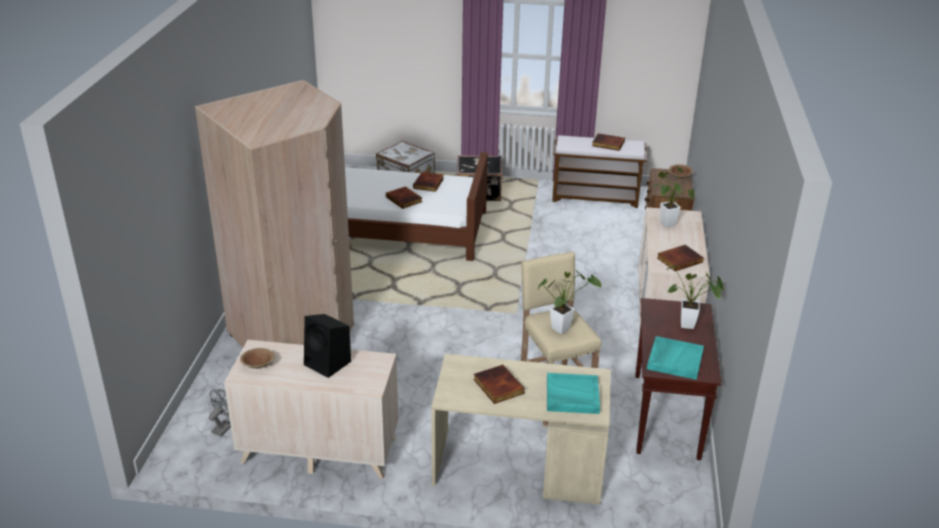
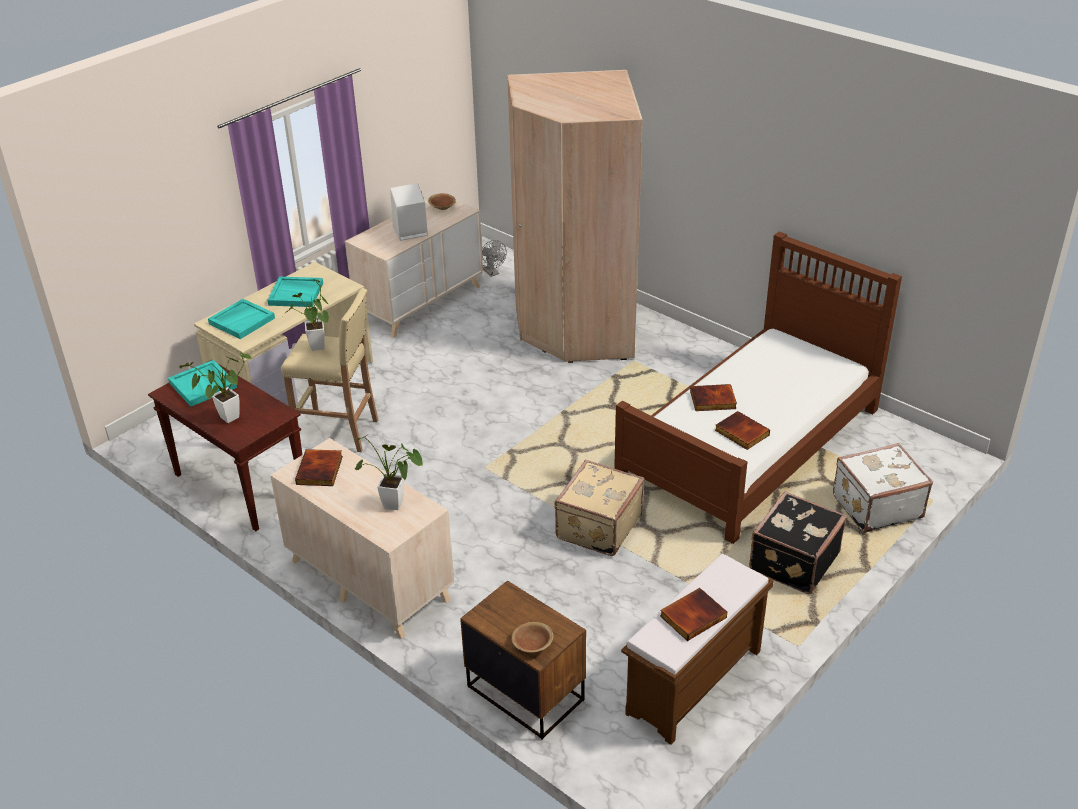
camera: 125 degrees right, 5 degrees up
(328, 363) = (409, 232): black speaker -> white speaker
(497, 386) = (296, 294): book -> turquoise tray
(521, 254) = (597, 526): none -> beige suitcase

